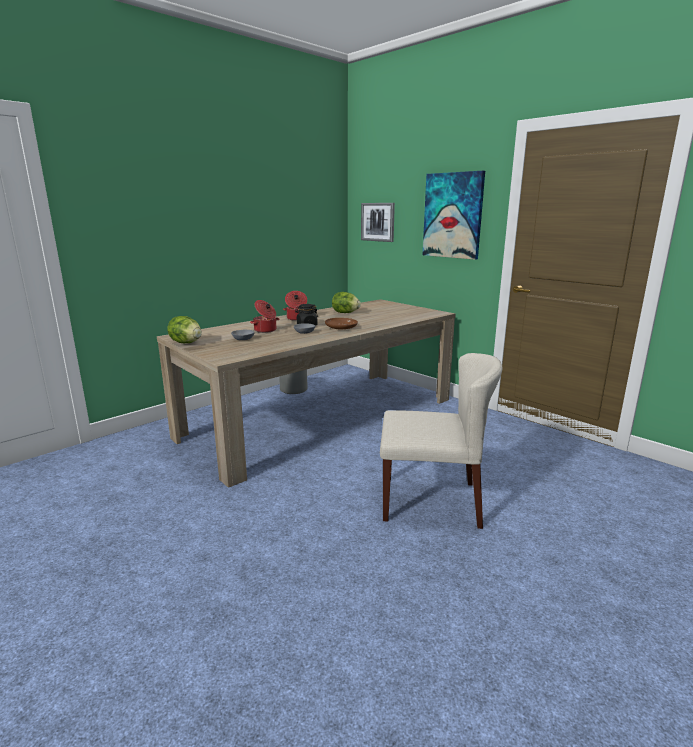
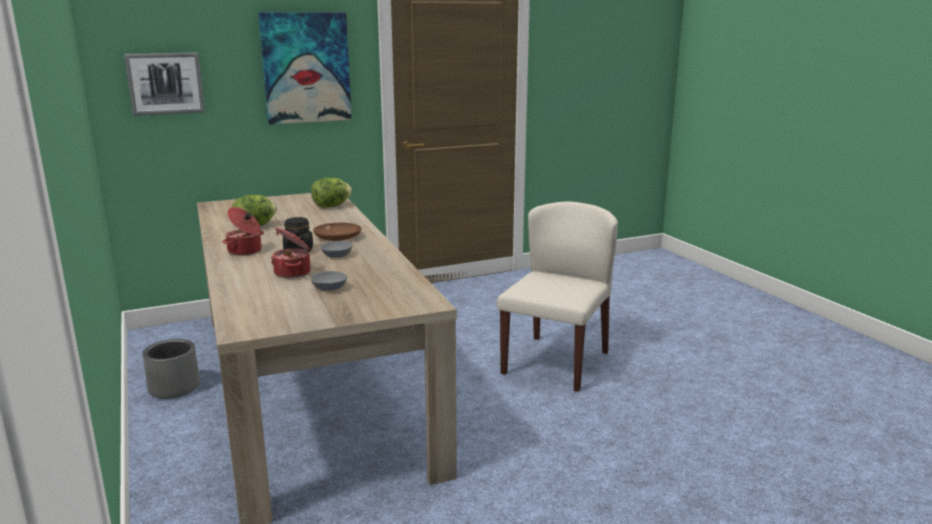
camera: 70 degrees left, 0 degrees up
(186, 343) = (305, 322): lettuce -> lettuce (331, 206)

